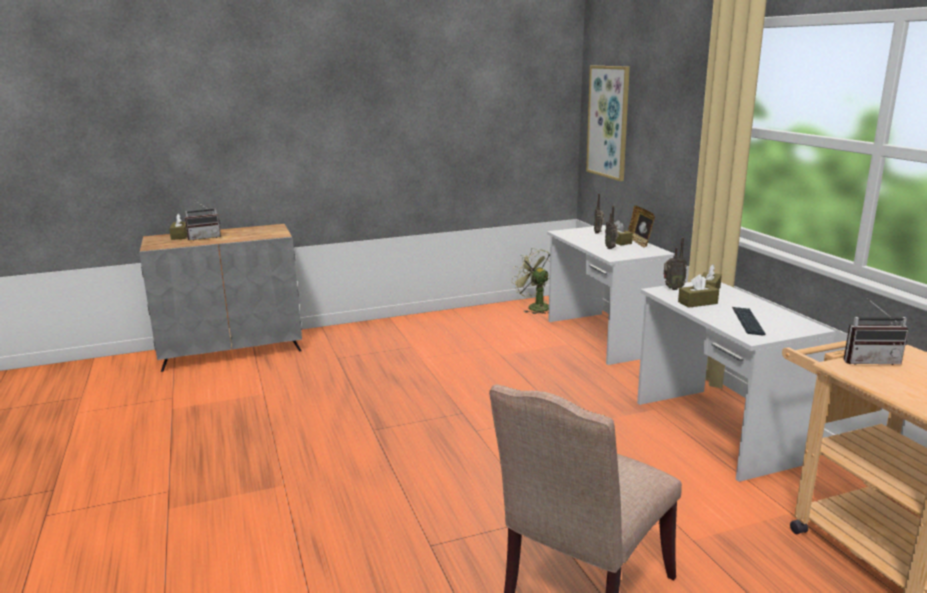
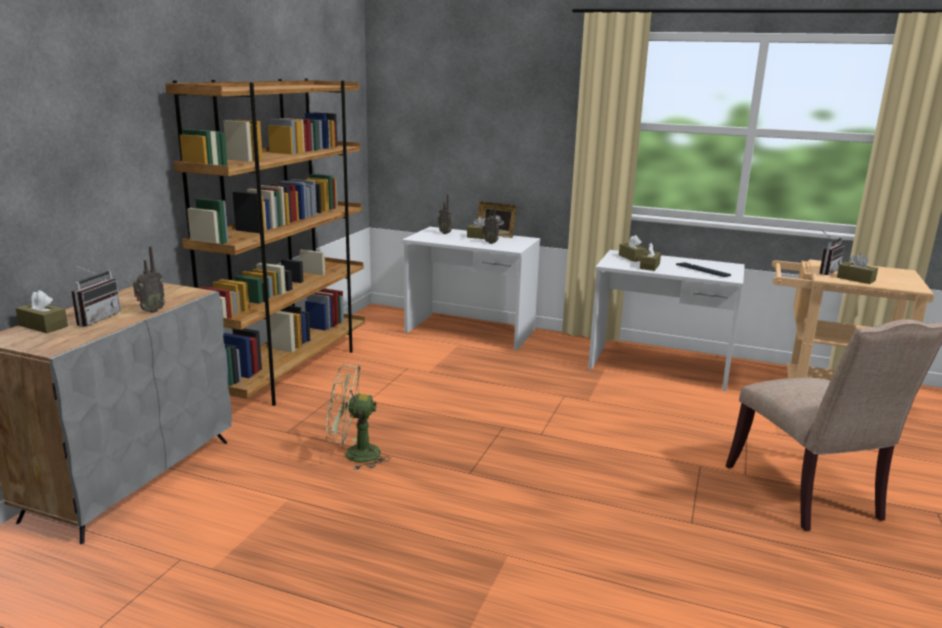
camera: 50 degrees left, 0 degrees up
(417, 322) = (292, 371): none -> brown bookcase
(534, 307) = (367, 324): green fan -> green fan (354, 455)
(608, 122) = (420, 124): picture -> none
(672, 288) = (611, 261): radio -> radio (150, 311)
(881, 380) = (855, 279): none -> brown tissue box

